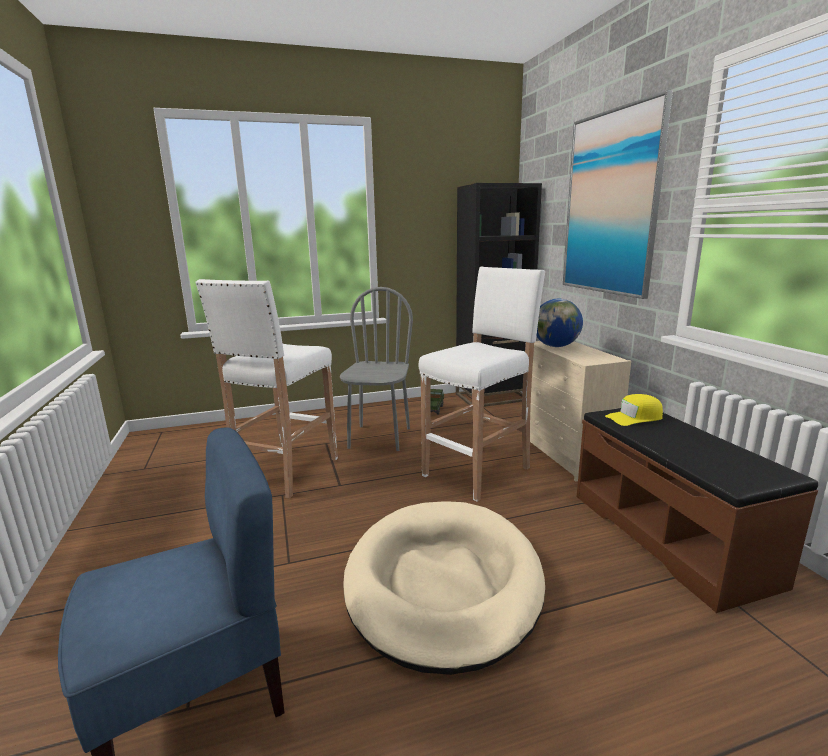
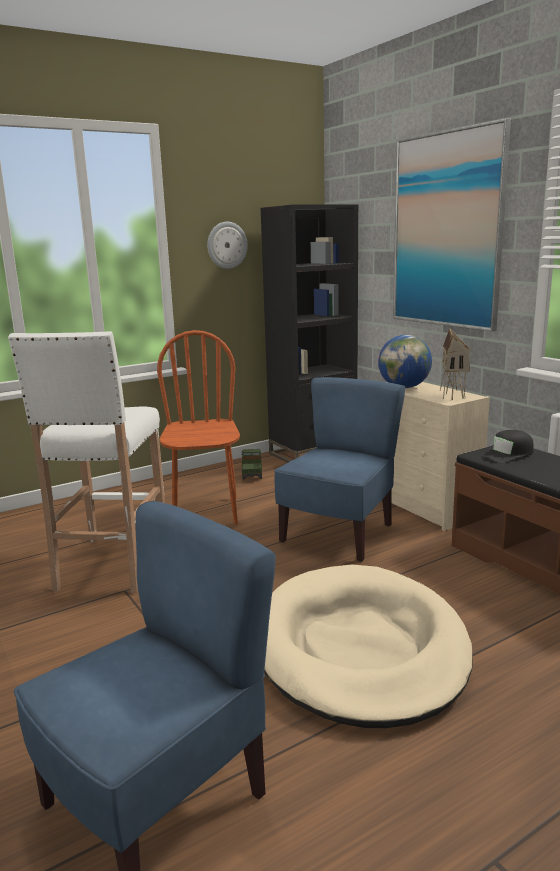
camera: 15 degrees left, 0 degrees up
(379, 438) = (205, 512): grey chair -> brown chair
(426, 218) = (226, 245): none -> wall clock
(478, 471) = (339, 534): white stool -> blue chair
(596, 357) = (453, 395): none -> toy house
(634, 418) = (507, 454): yellow cap -> black cap

